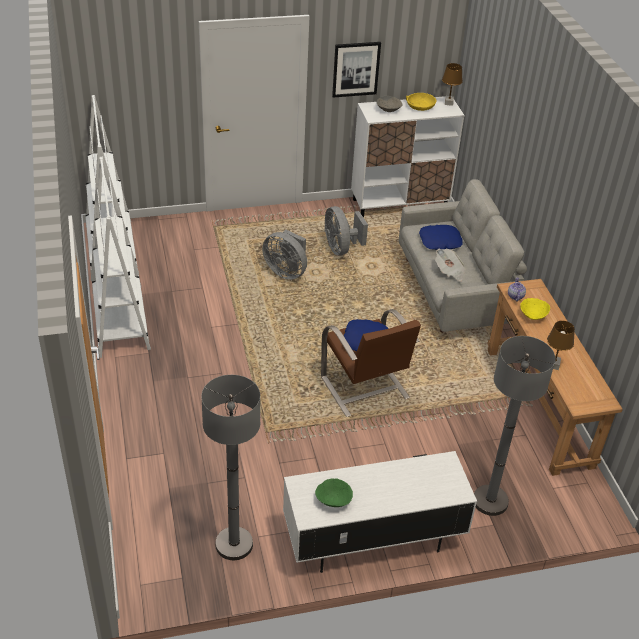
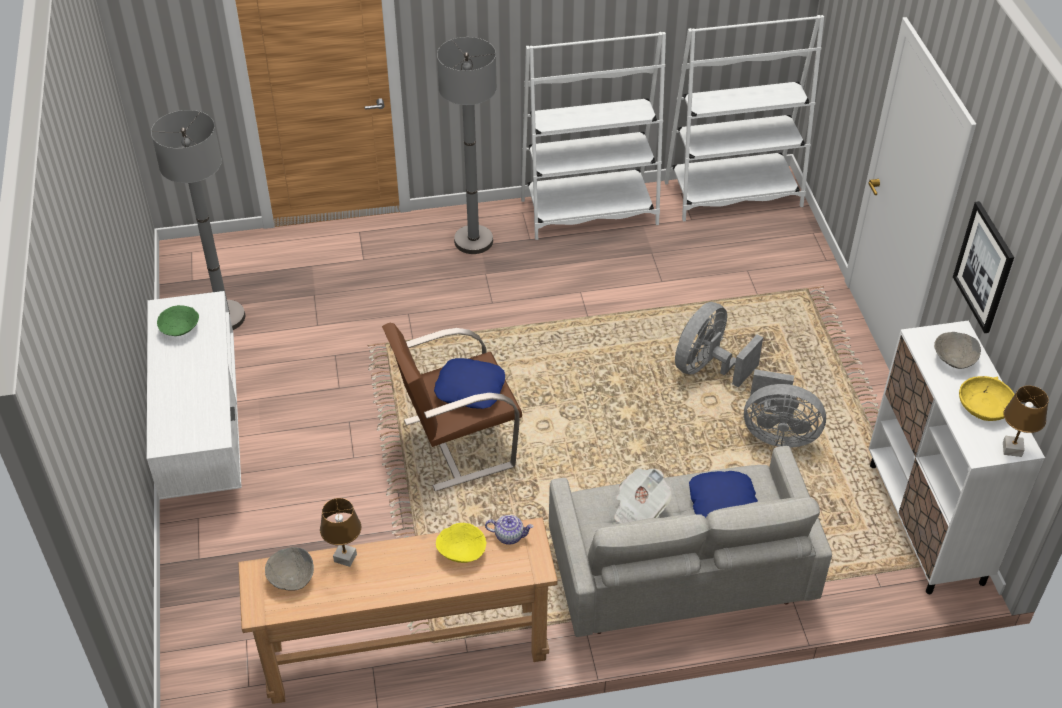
camera: 95 degrees right, 5 degrees up
(341, 248) = (777, 434): grey fan -> grey fan turned 150 degrees counterclockwise
(490, 501) = (237, 560): grey floor lamp -> grey floor lamp (473, 241)
(576, 388) = (292, 578): none -> grey bowl

